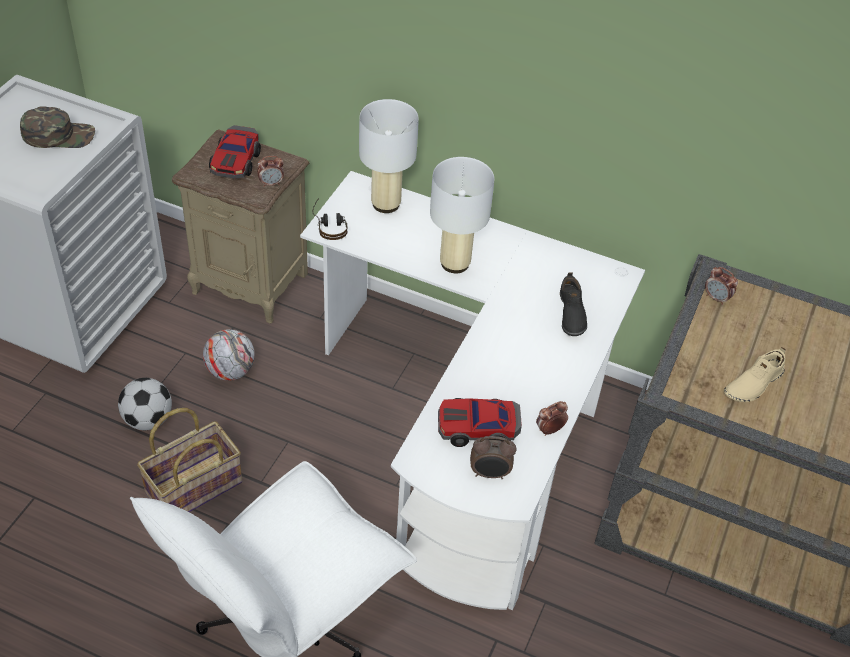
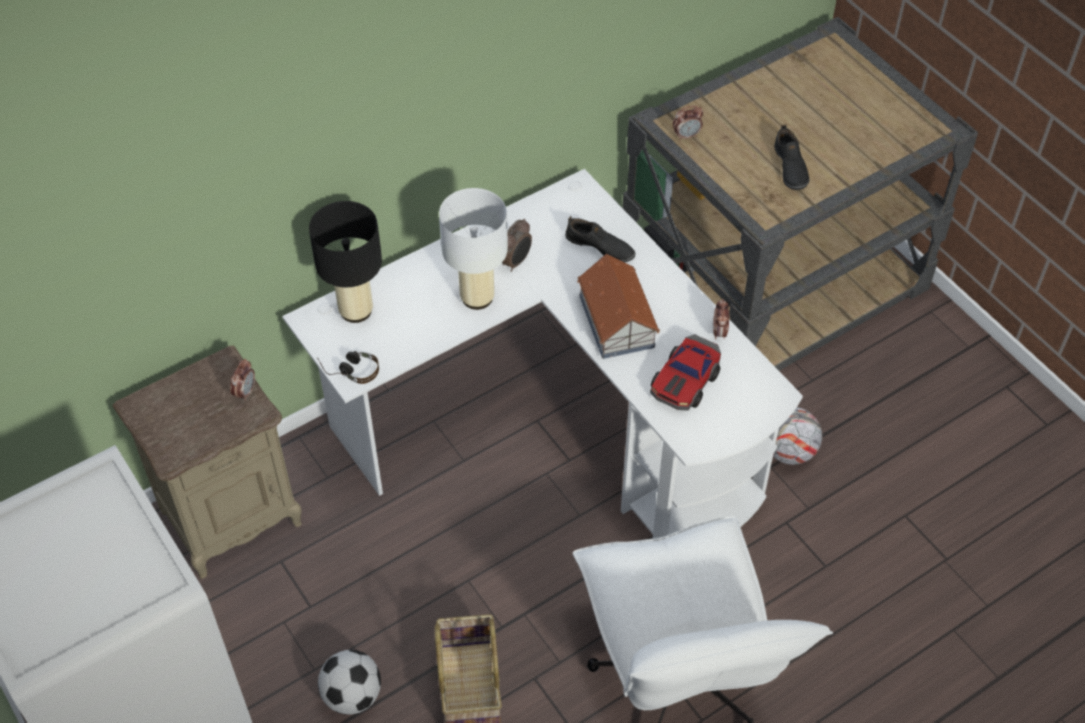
camera: 55 degrees left, 5 degrees up
(59, 135) = (84, 534): green cap -> none
(230, 371) = (340, 590): football -> football (789, 451)
(236, 161) = (183, 407): toy car -> none
(385, 204) = (355, 311): white table lamp -> black table lamp
(490, 474) = (740, 398): alarm clock -> alarm clock (515, 262)
(504, 356) = (617, 320): none -> toy house
(752, 383) = (789, 168): beige shoe -> black shoe

